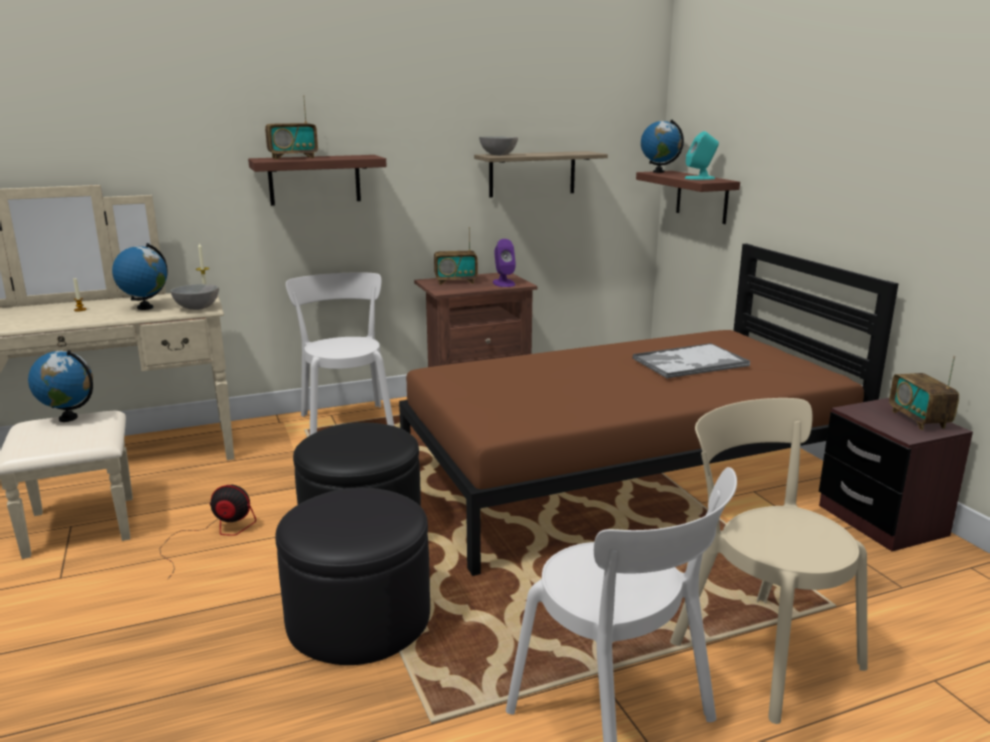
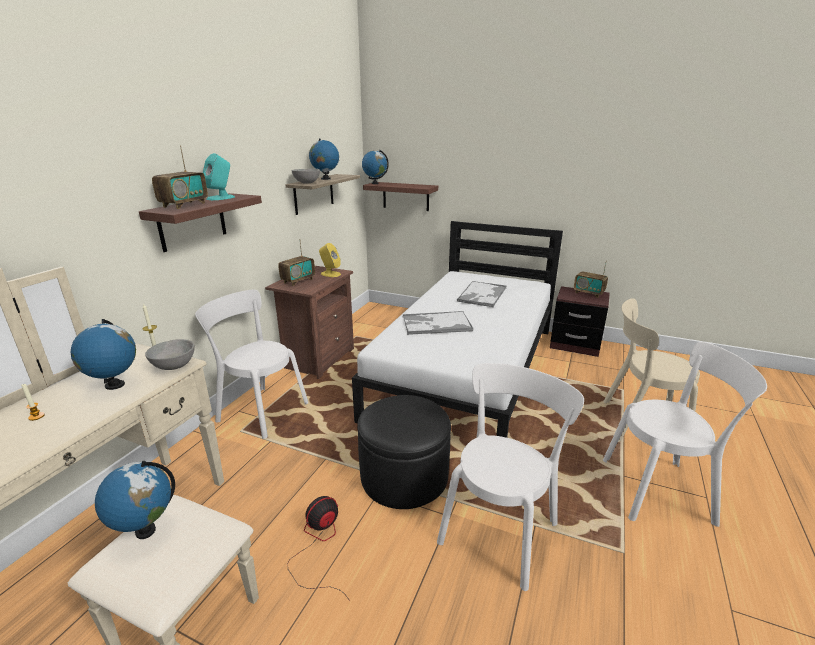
camera: 45 degrees left, 5 degrees up
(358, 618) = (500, 528): black ottoman -> white chair
(503, 283) = (330, 274): purple speaker -> yellow speaker
(542, 153) = (325, 179): none -> globe
(547, 371) = (436, 324): none -> tray
(627, 478) = (468, 370): brown bed -> white bed
(700, 178) = (414, 185): turquoise speaker -> turquoise speaker (221, 198)

